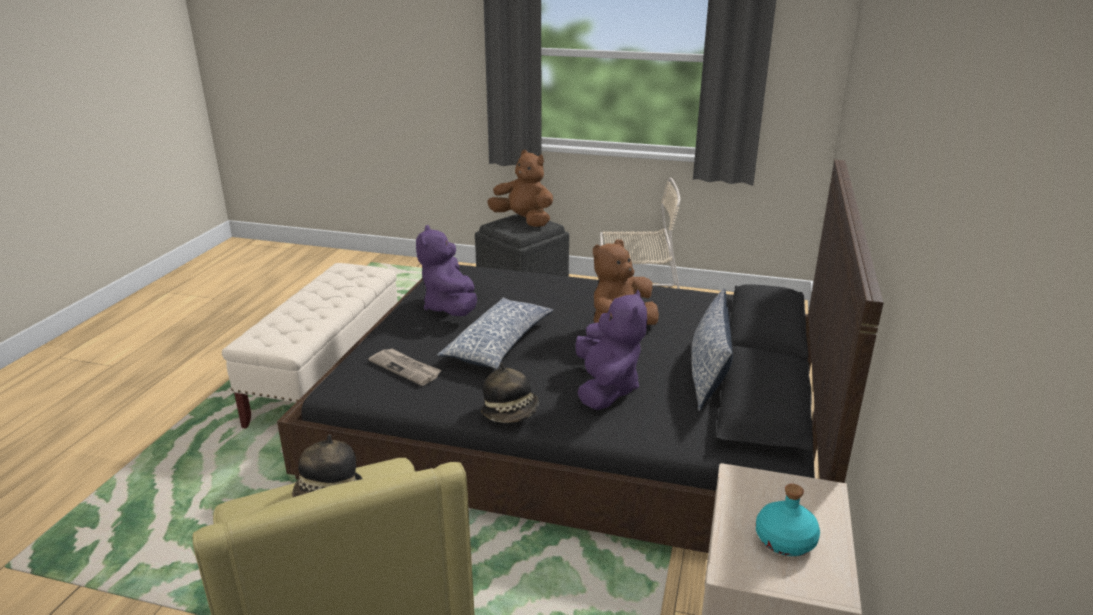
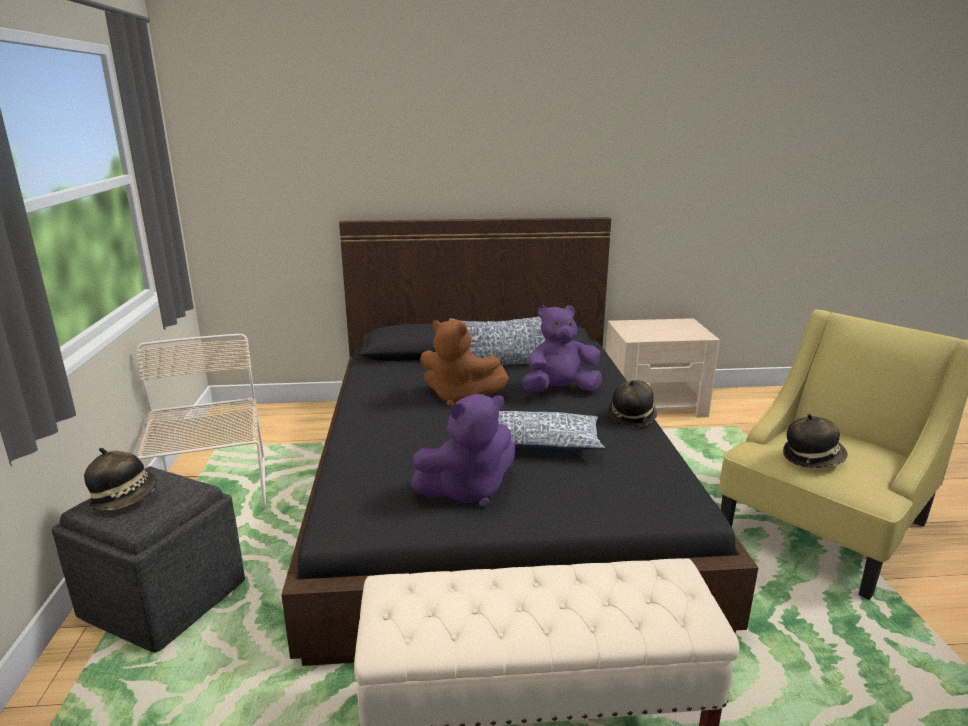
camera: 110 degrees left, 5 degrees down
(406, 368) = (621, 479): newspaper -> none
(524, 221) = (126, 498): brown plush toy -> hat
(784, 540) = (669, 328): turquoise bottle -> none

